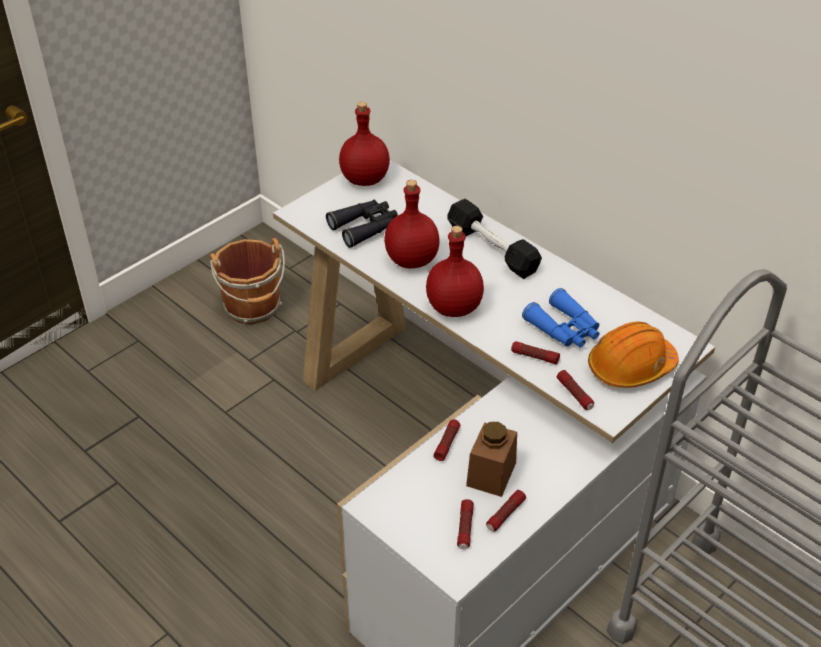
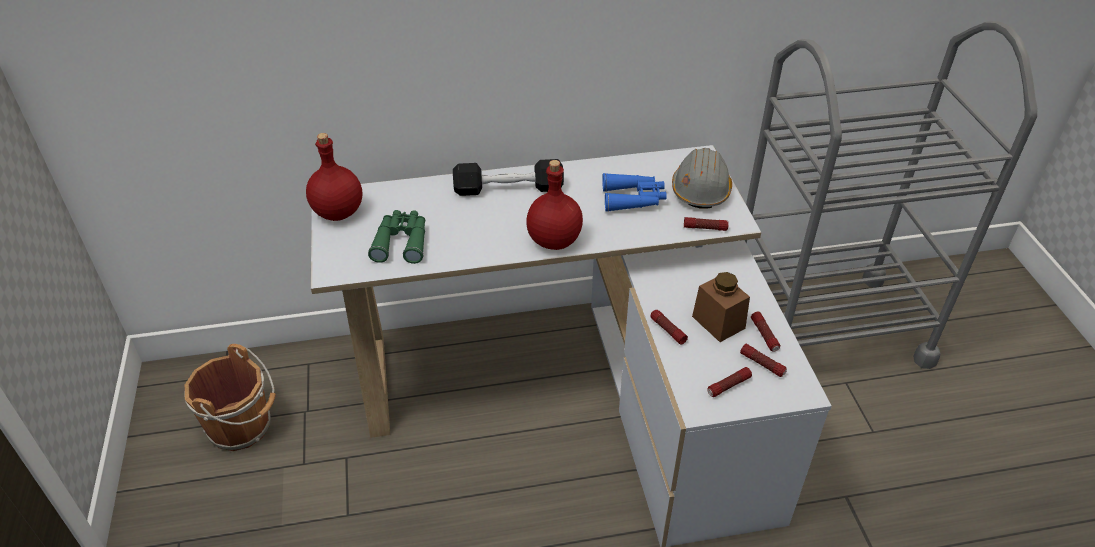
camera: 55 degrees left, 0 degrees up
(365, 227) = (401, 242): black binoculars -> green binoculars
(410, 260) = (472, 236): red bottle -> none
(534, 357) = (649, 227): flashlight -> flashlight (728, 386)
(630, 367) = (700, 189): orange hard hat -> grey hard hat

